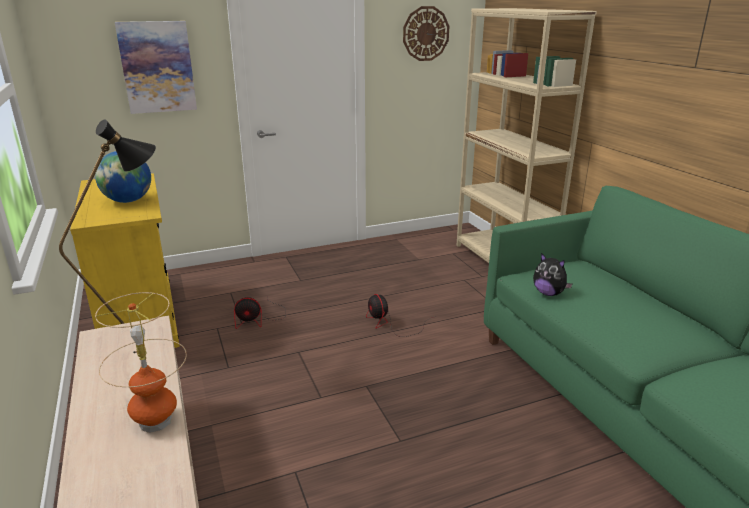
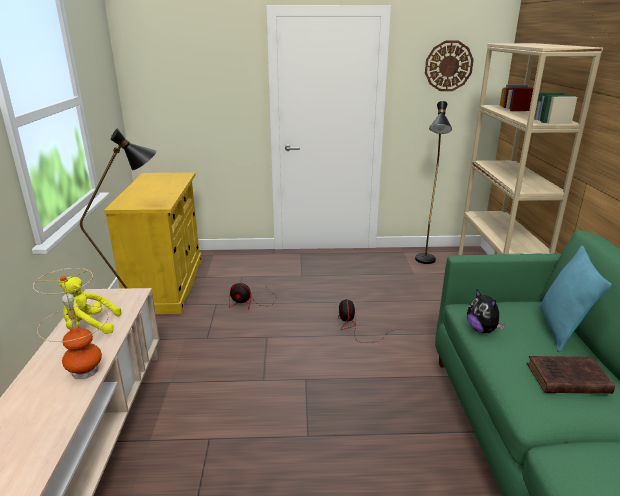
camera: 20 degrees right, 0 degrees up
(122, 372) = (90, 327): none -> yellow plush toy
(128, 201) = (159, 193): globe -> none
(157, 67) = (208, 88): picture -> none
(424, 247) = (425, 263): none -> black floor lamp
(613, 280) = (560, 329): none -> turquoise pillow
(645, 320) = (565, 379): none -> brown book

